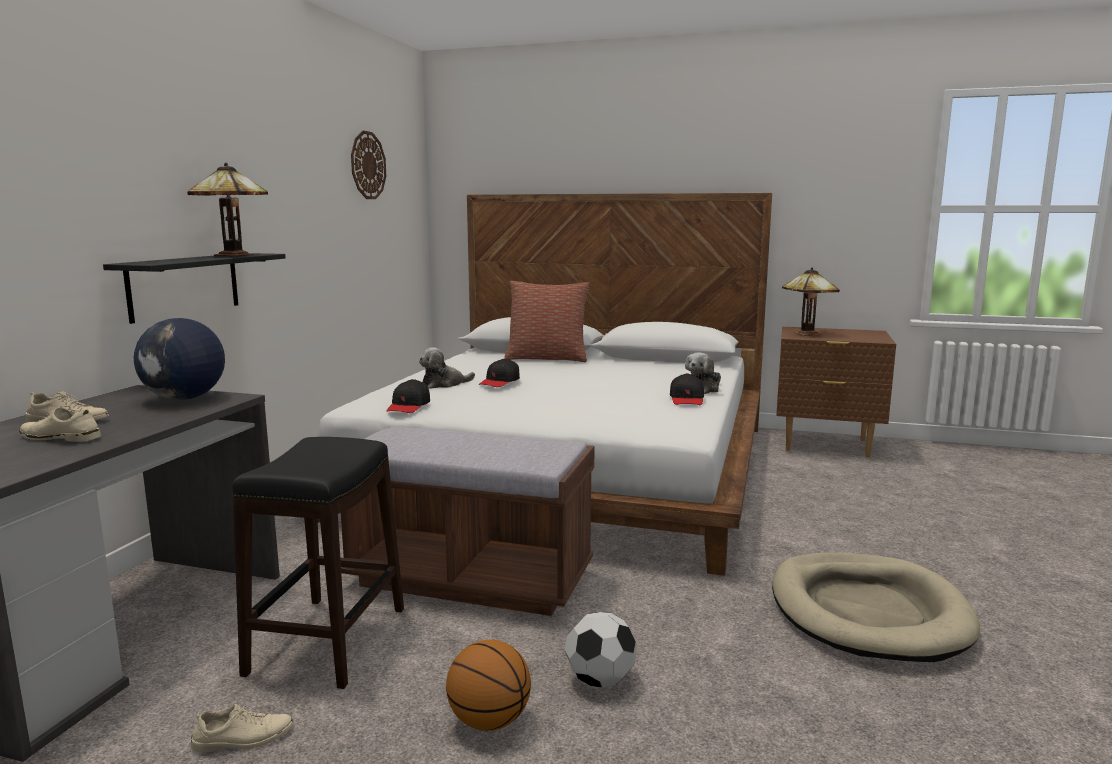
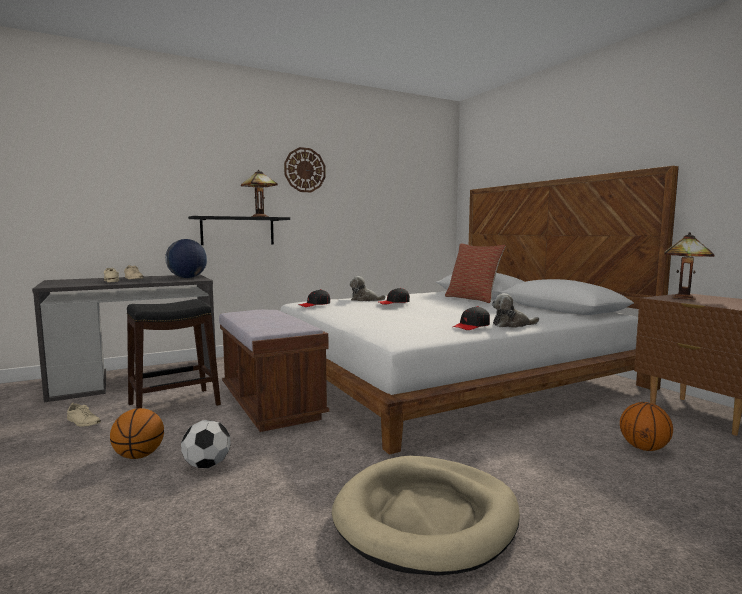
camera: 45 degrees right, 5 degrees down
(368, 165) = (394, 173): wall clock -> wall clock (304, 170)
(851, 488) = (644, 448): none -> basketball

